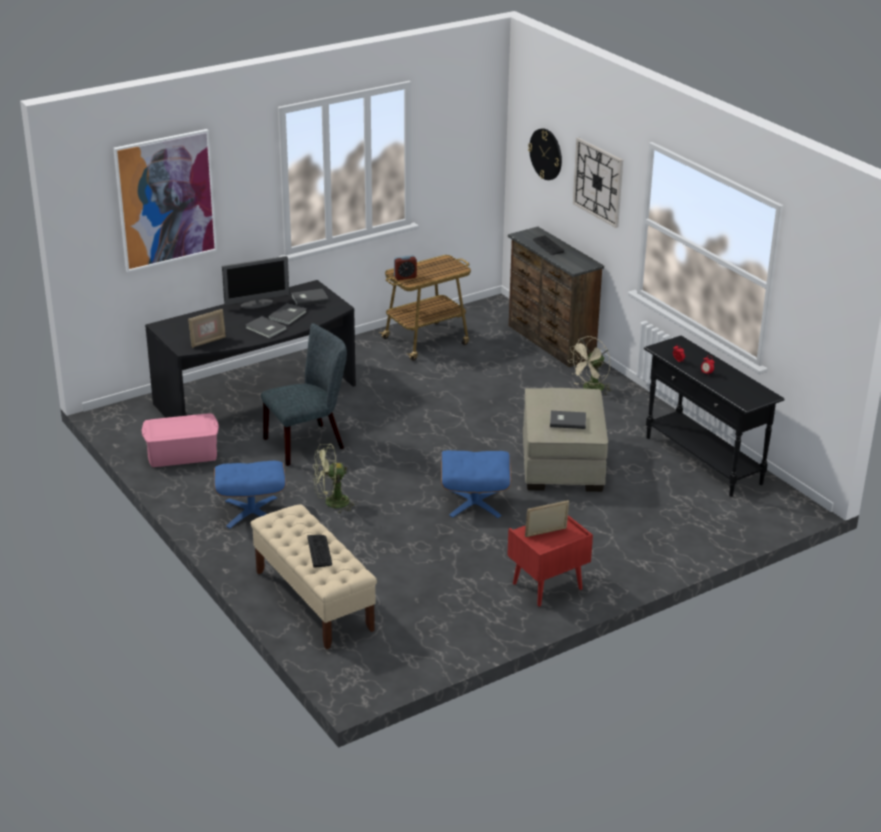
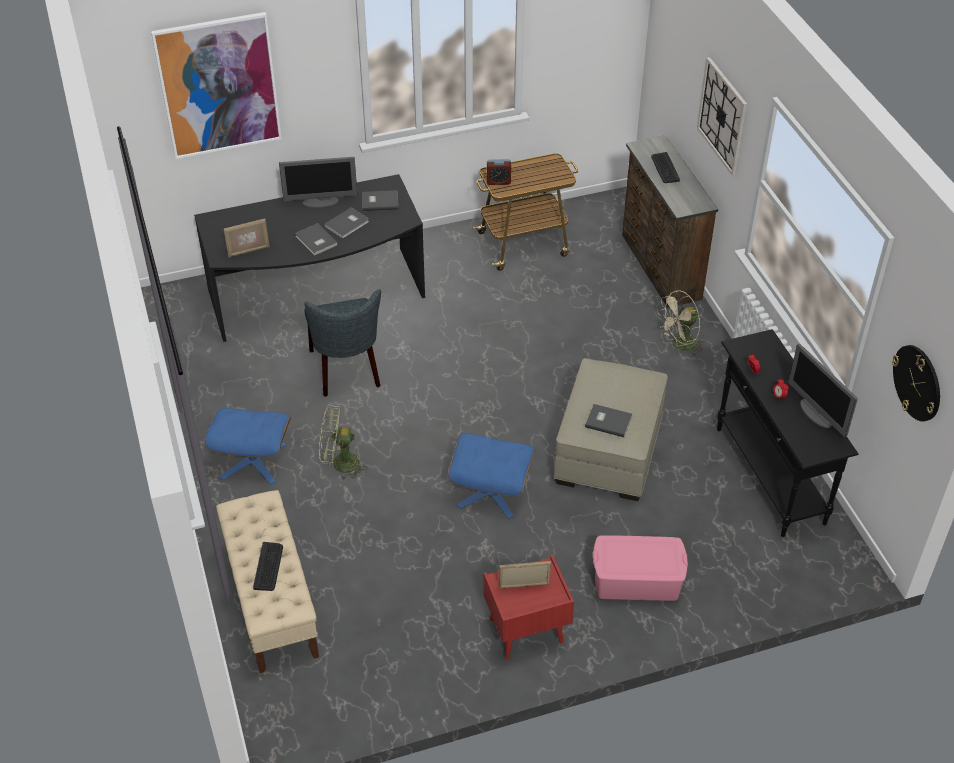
camera: 15 degrees right, 15 degrees up
(182, 454) = (212, 365): pink storage box -> pink storage box (636, 580)
(309, 442) = (347, 371): grey chair -> grey chair turned 90 degrees clockwise
(546, 154) = (679, 60): wall clock -> wall clock (917, 382)
(740, 380) = (816, 414): none -> monitor

